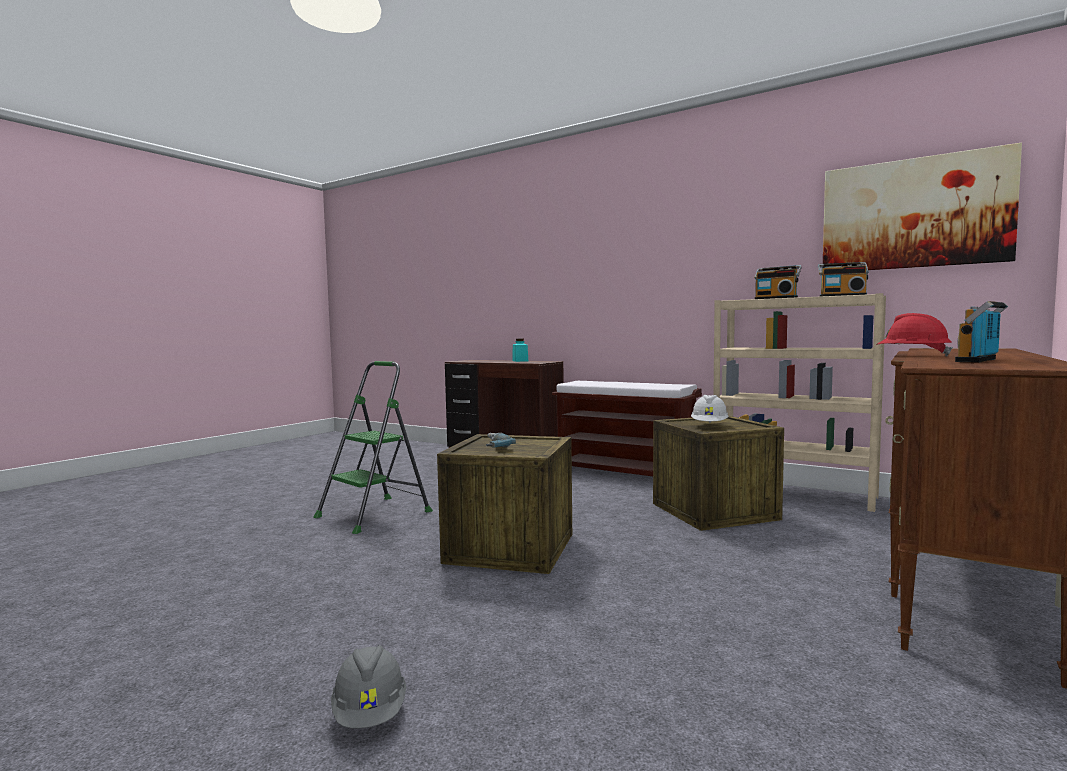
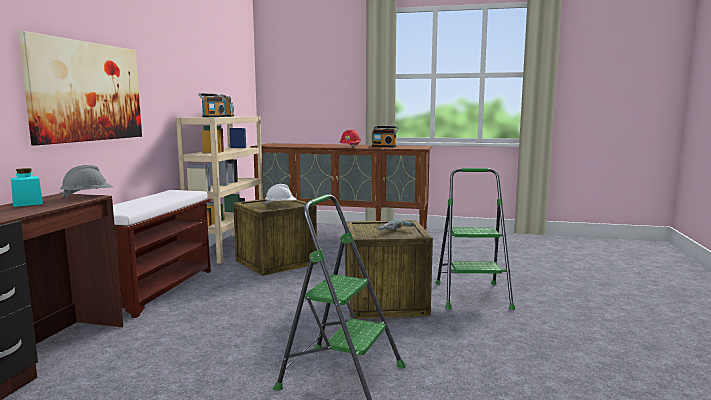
camera: 110 degrees left, 5 degrees up
(370, 713) = (566, 296): grey hard hat -> grey hard hat (88, 196)
(484, 610) = (472, 294): none -> green step ladder
(913, 213) = (229, 68): picture -> picture (87, 92)

